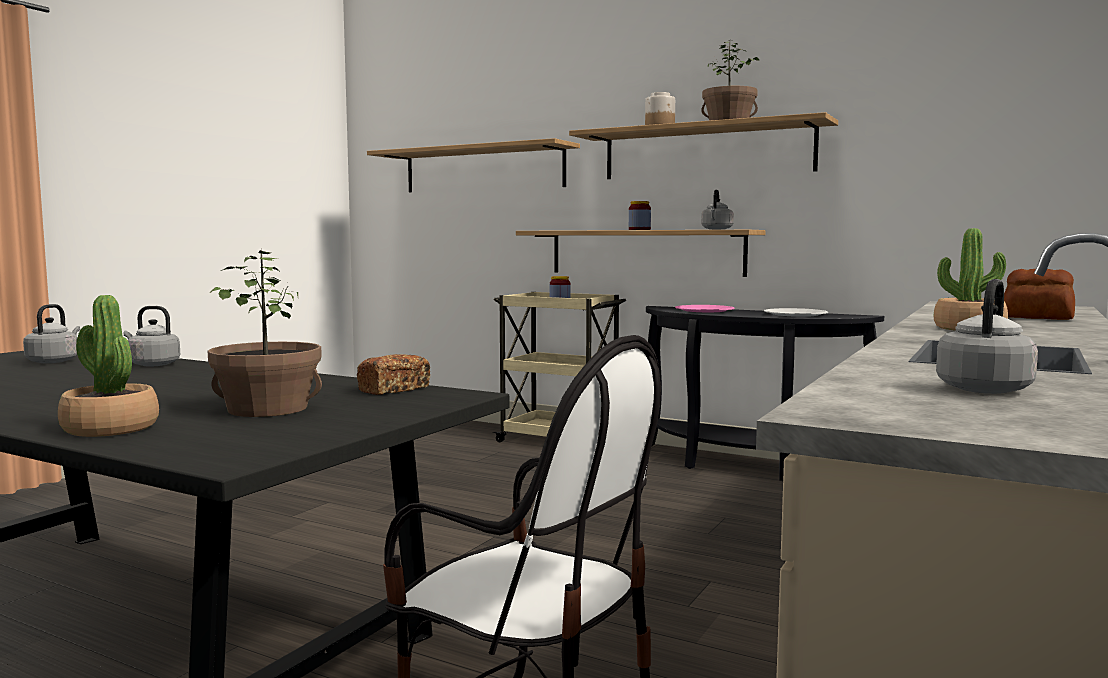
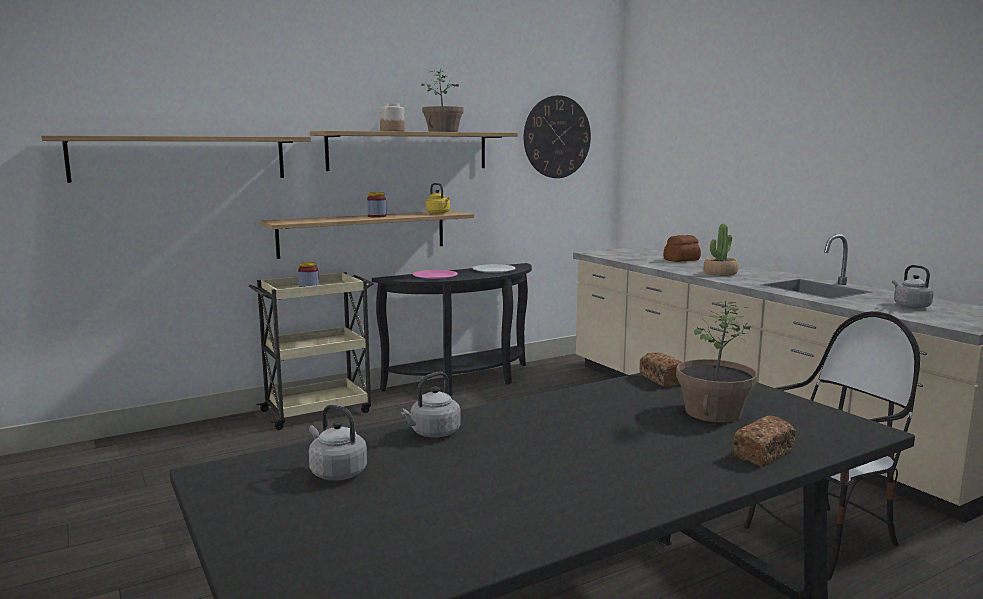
camera: 60 degrees left, 5 degrees up
(110, 428) = (763, 454): potted plant -> bread
(716, 229) = (438, 213): grey kettle -> yellow kettle
(960, 117) = (557, 137): none -> wall clock

